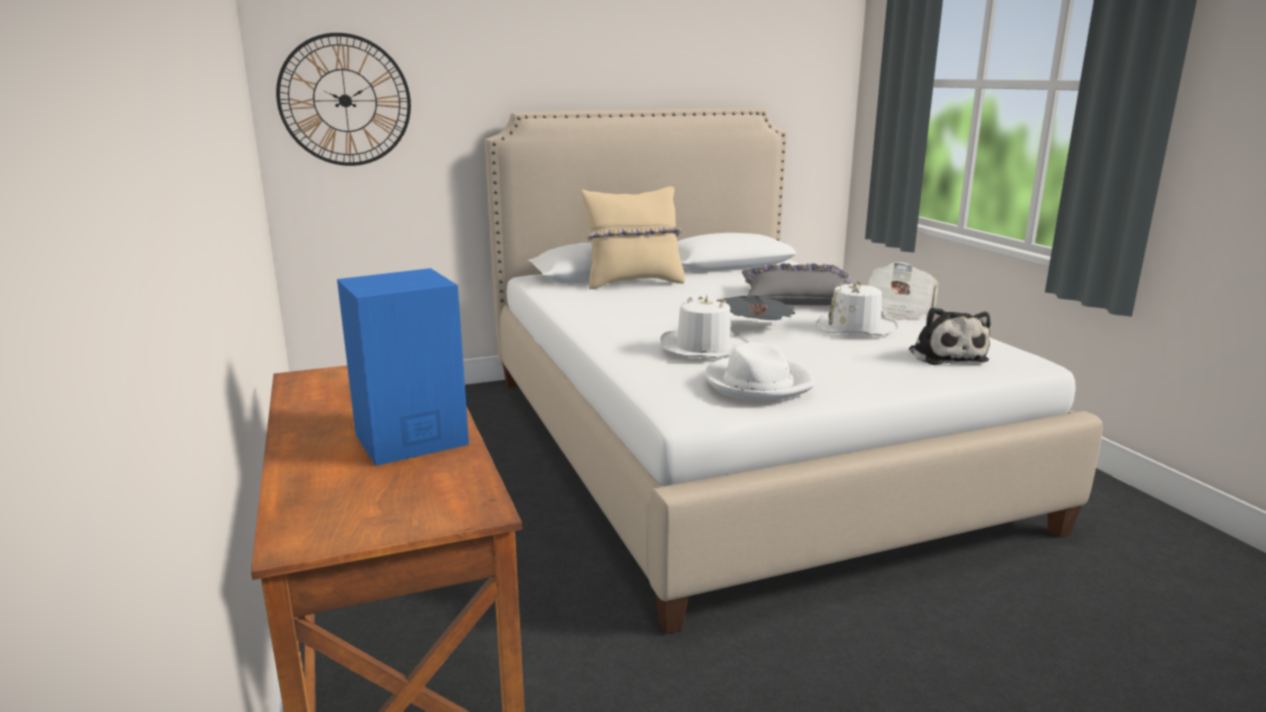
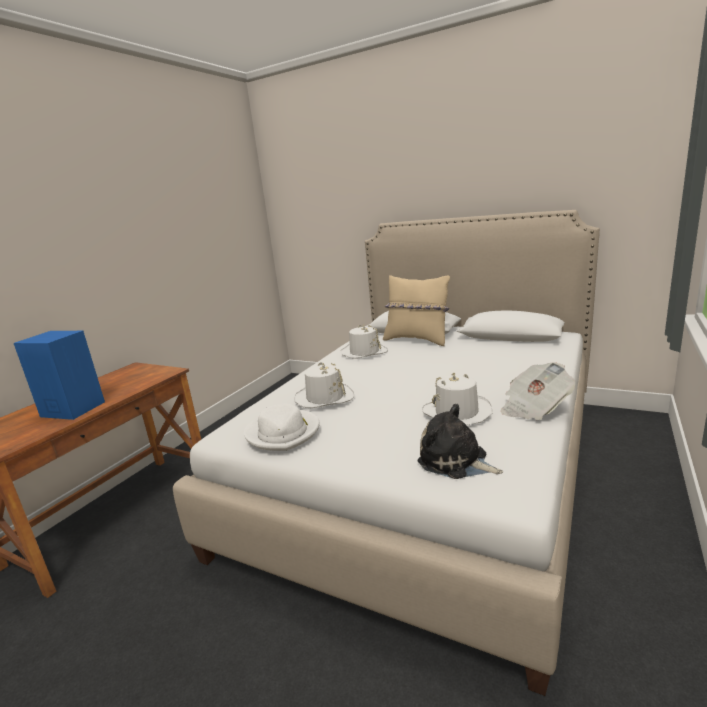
camera: 50 degrees right, 0 degrees up
(345, 100) = (303, 221): wall clock -> none
(602, 304) = (364, 352): none -> white hat
(756, 329) = (390, 393): newspaper -> none
(796, 298) = (484, 375): grey pillow -> none
(945, 355) = (456, 461): plush toy -> plush toy turned 90 degrees clockwise

